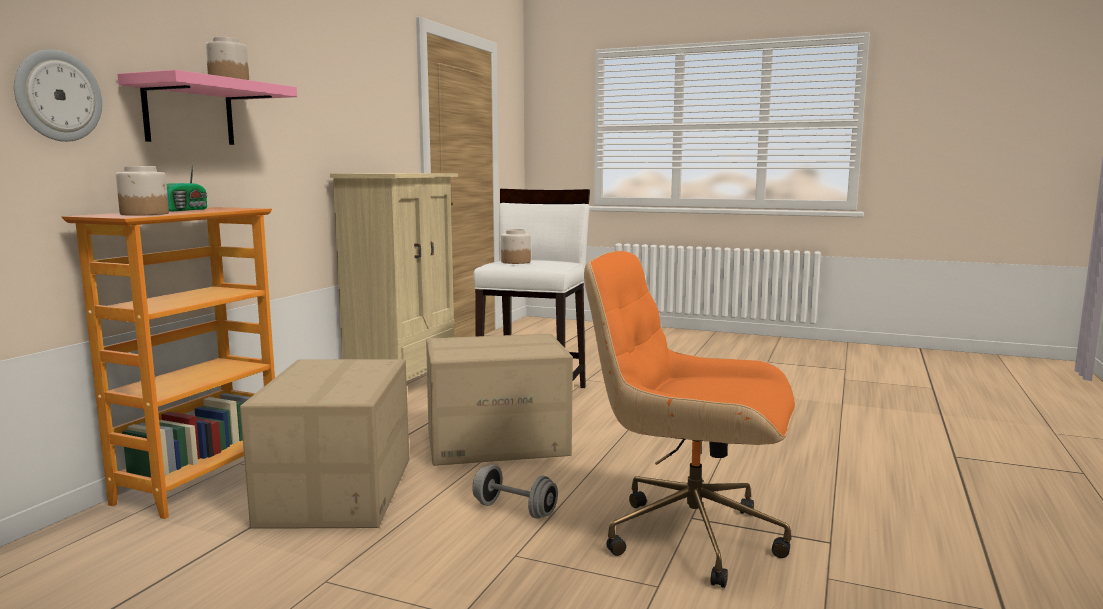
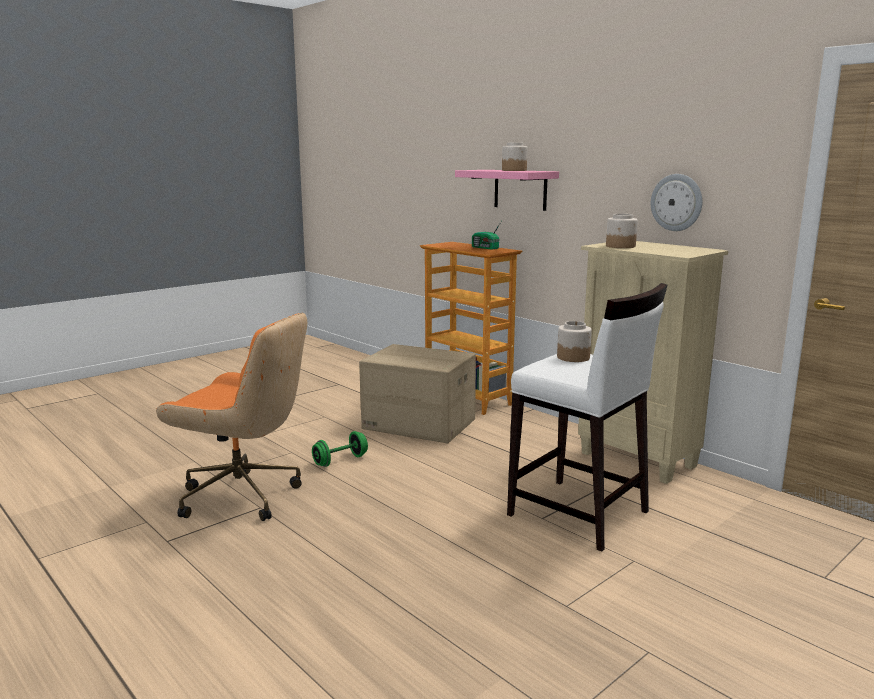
camera: 115 degrees right, 5 degrees up
(58, 96) = (461, 184): wall clock -> wall clock (676, 202)
(145, 214) = (450, 245): jar -> jar (620, 246)
(497, 442) = (458, 475): cardboard box -> none
(515, 510) = (340, 461): grey dumbbell -> green dumbbell
(686, 536) = (243, 498): orange office chair -> orange office chair turned 60 degrees clockwise

